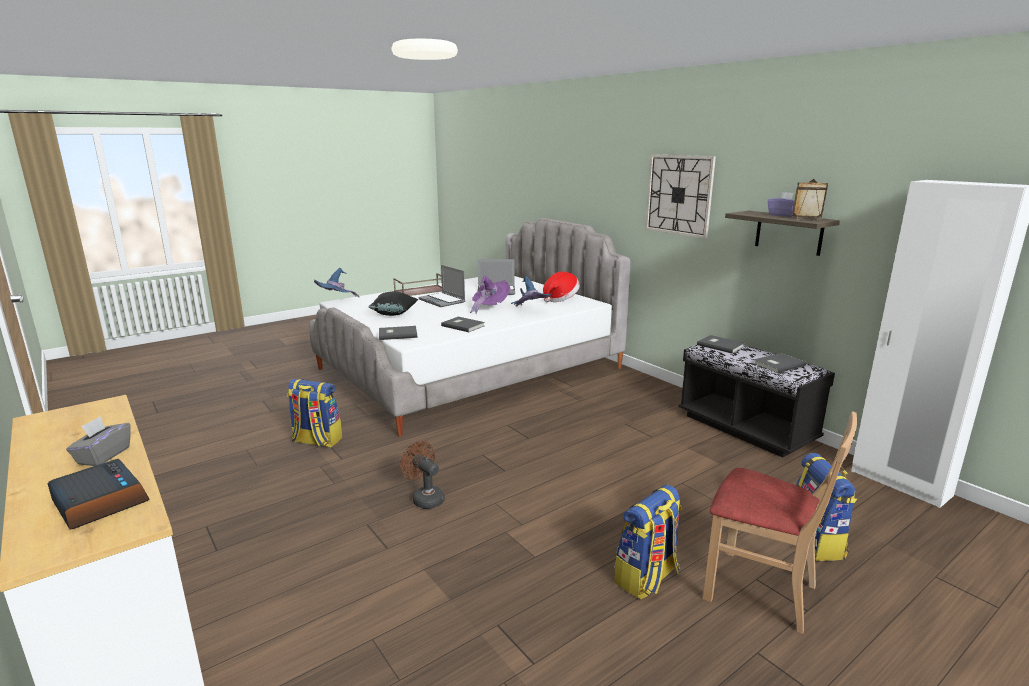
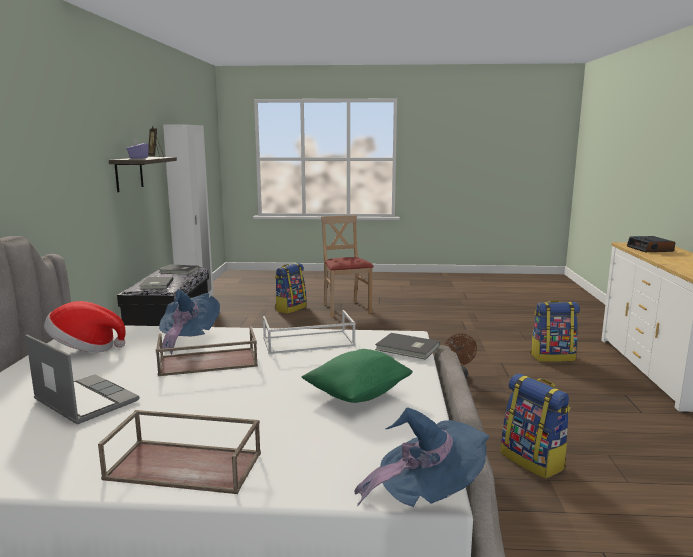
camera: 140 degrees left, 5 degrees down
(103, 456) = (668, 259): grey tissue box -> none
(394, 314) = (358, 394): black pillow -> green pillow
(443, 301) = (225, 405): laptop -> none
(463, 325) = (307, 342): grey book -> white tray
(489, 308) = (207, 362): purple hat -> brown tray
(647, 578) = (382, 321): backpack -> backpack (552, 357)
(679, 195) = (60, 154): wall clock -> none

